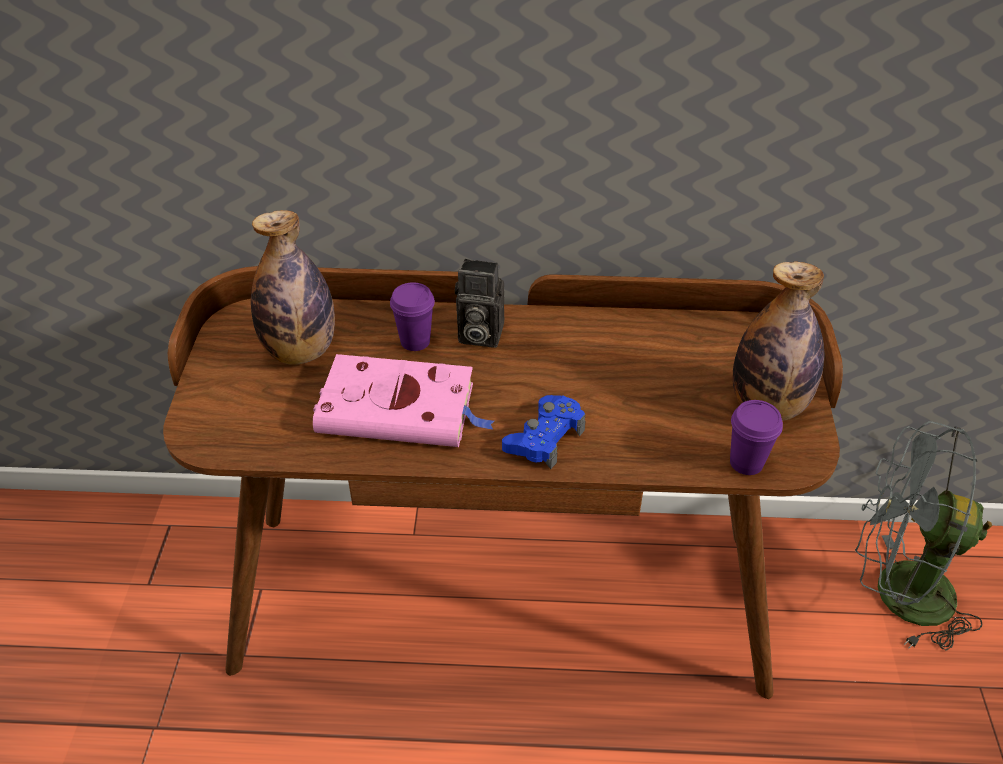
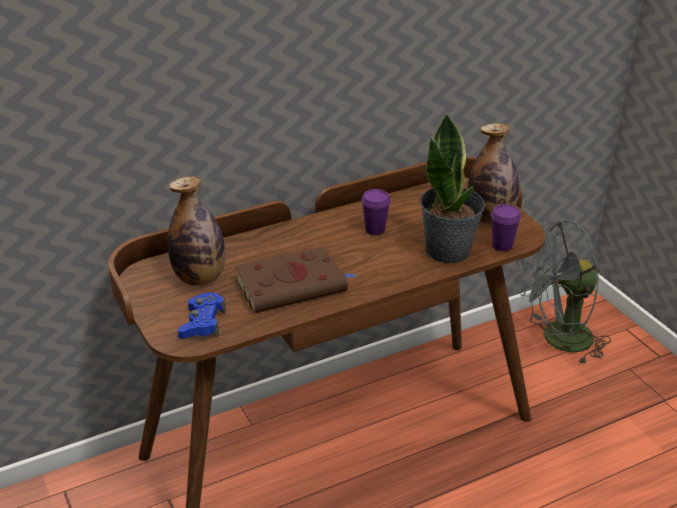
camera: 30 degrees left, 10 degrees down
(401, 409) = (294, 285): pink book -> brown book
(415, 341) = (268, 250): purple cup -> purple cup (375, 230)
(477, 334) = (302, 235): camera -> none
(544, 438) = (389, 271): blue game controller -> blue game controller (202, 323)
(658, 438) = (448, 250): none -> potted plant

